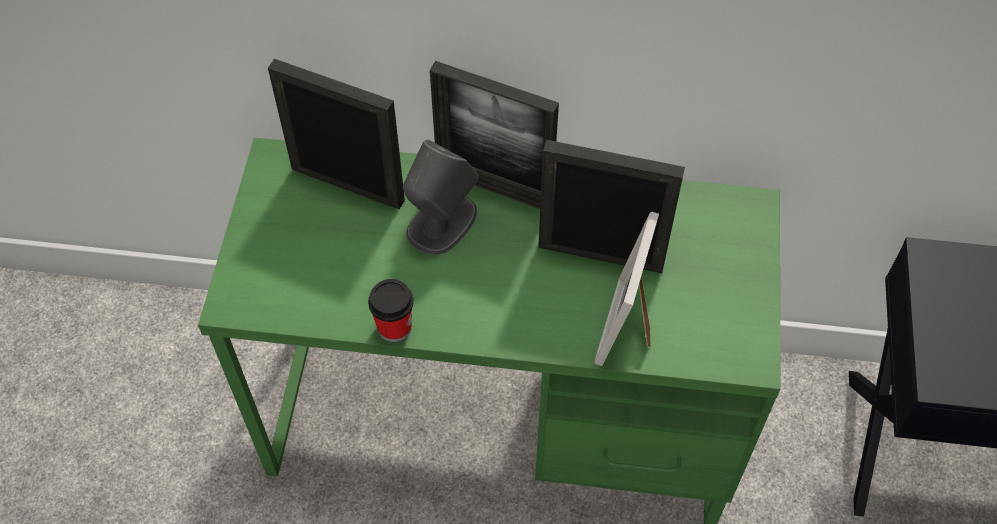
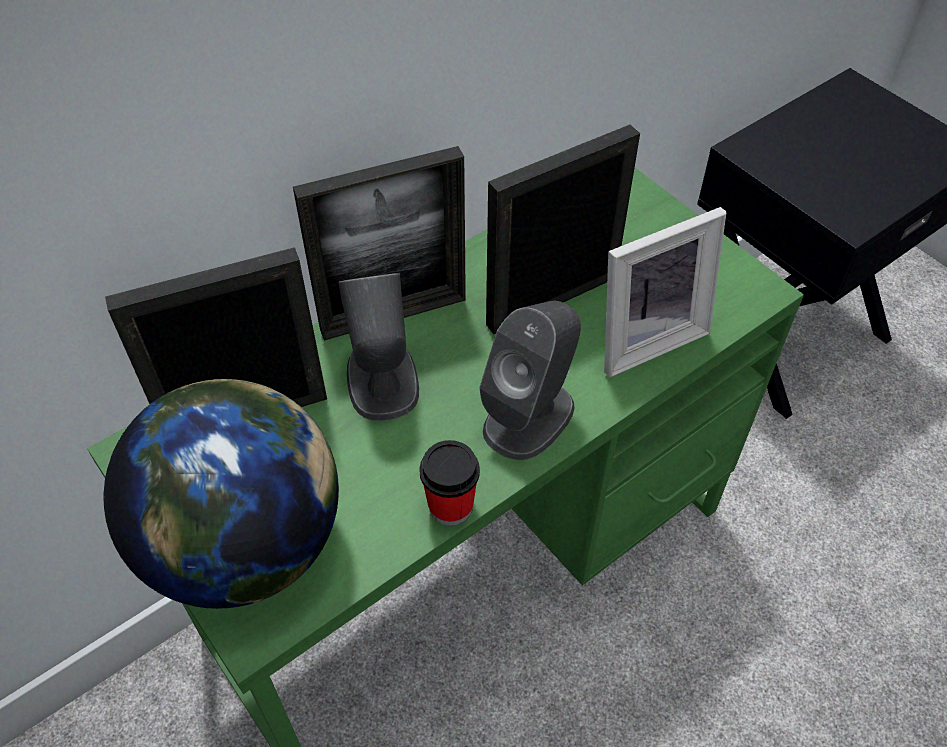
camera: 45 degrees left, 5 degrees down
(273, 257) = (246, 544): none -> globe
(497, 315) = (529, 417): none -> grey speaker
(630, 326) = (644, 337): picture frame -> picture frame turned 90 degrees counterclockwise

